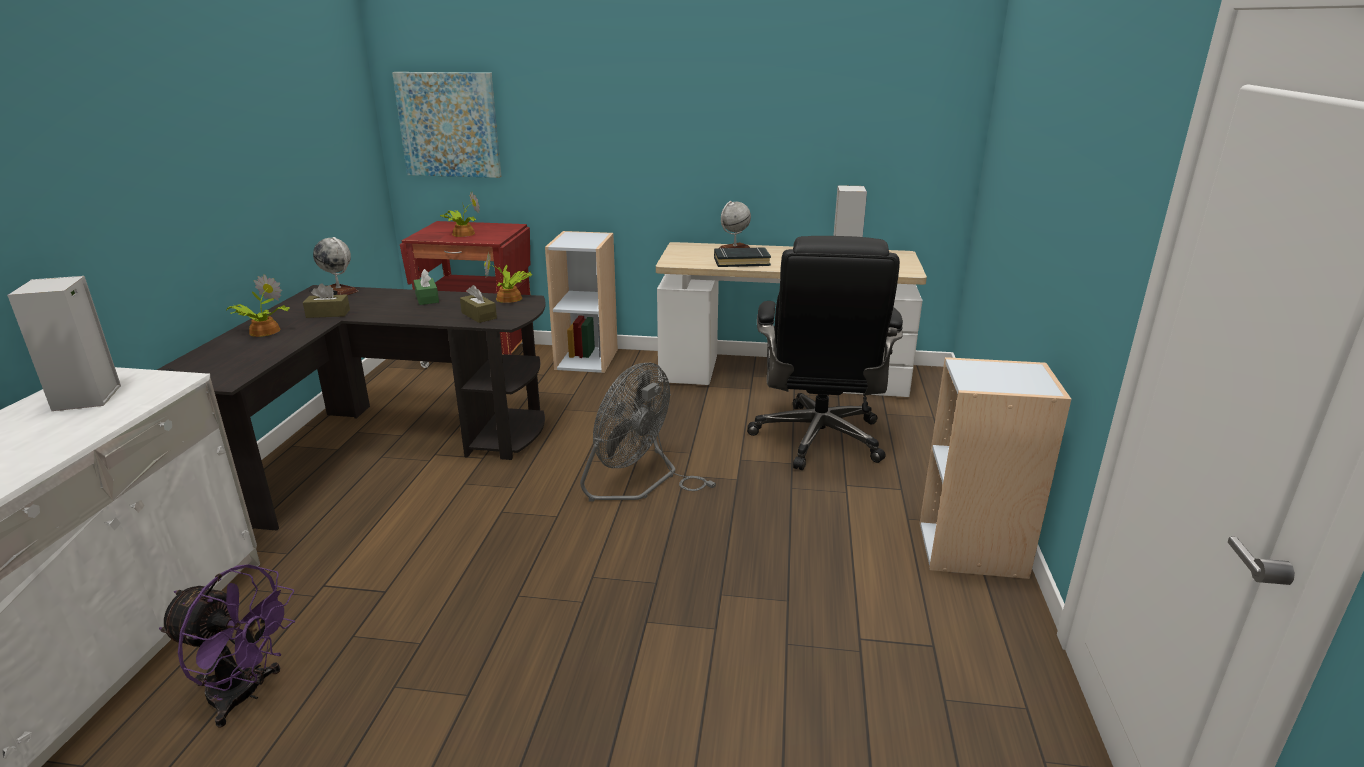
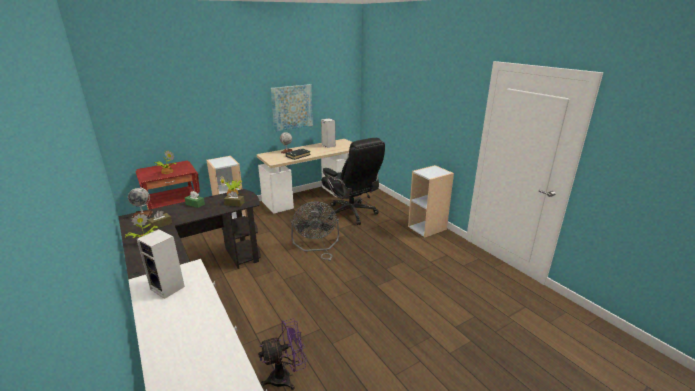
camera: 40 degrees left, 0 degrees up
(449, 125) = (138, 119): picture -> picture (292, 107)
(647, 479) = (317, 247): grey fan -> grey fan turned 90 degrees clockwise

